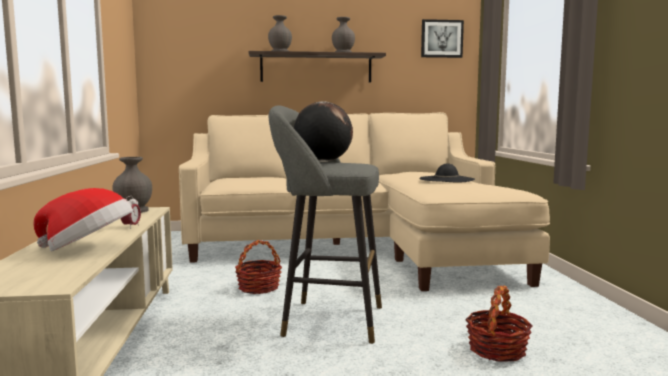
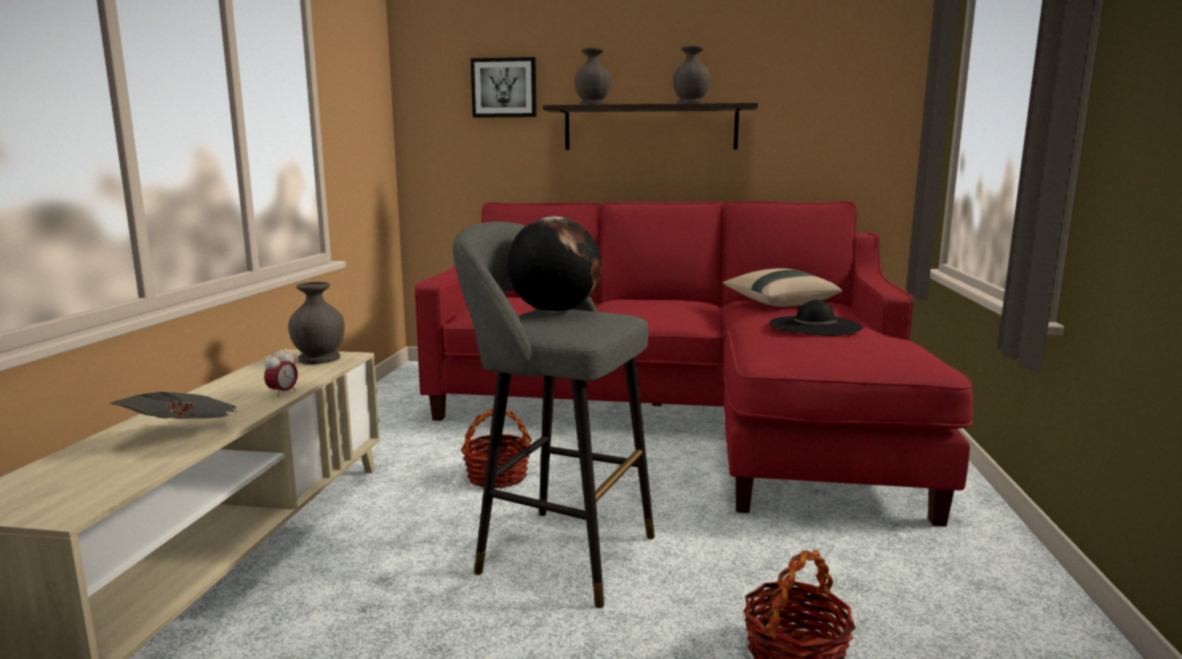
camera: 15 degrees right, 5 degrees up
(89, 249) = (185, 436): hat -> newspaper
(357, 247) = (684, 415): beige sofa -> red sofa
(413, 172) = (778, 304): none -> beige pillow
(441, 39) = (862, 75): picture -> picture (504, 88)

